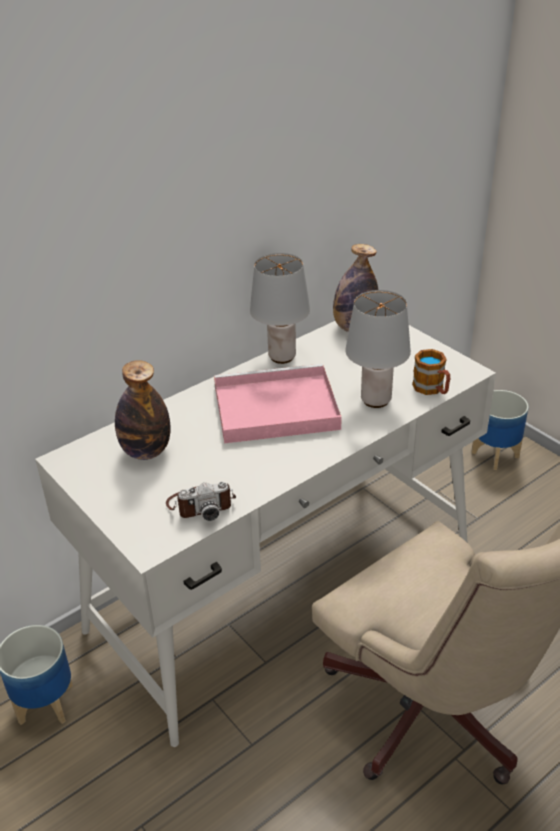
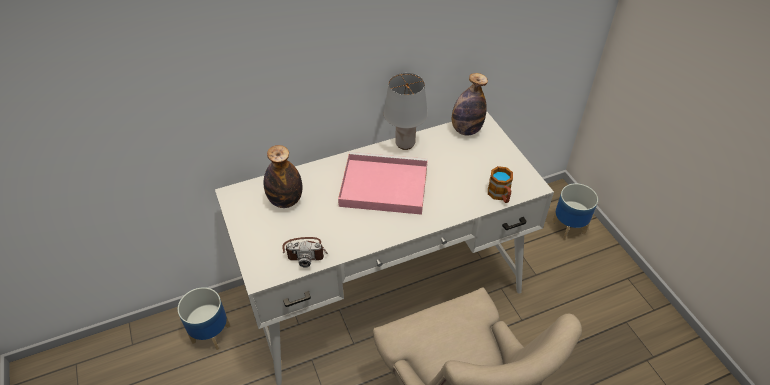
camera: 15 degrees right, 10 degrees up
(375, 400) = (455, 196): grey table lamp -> none

